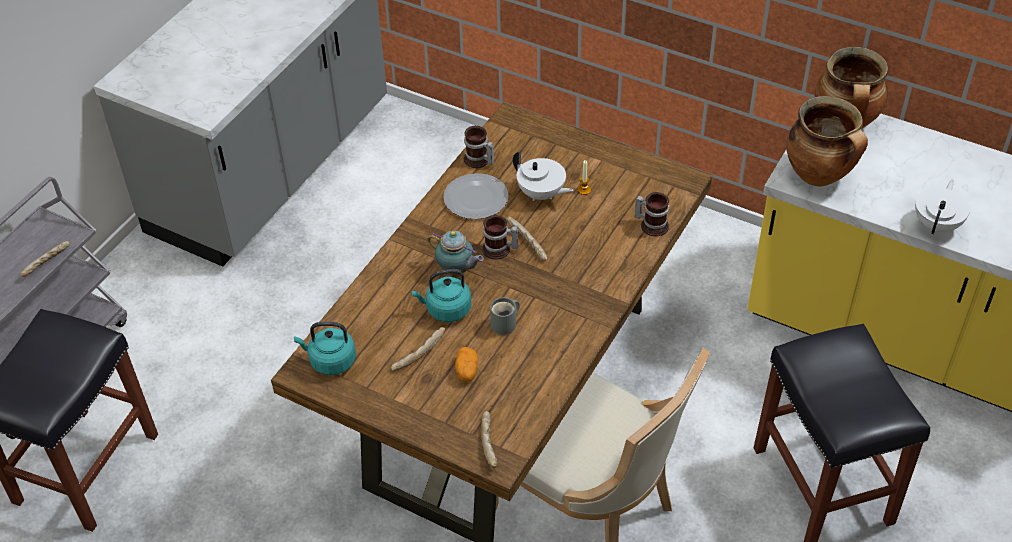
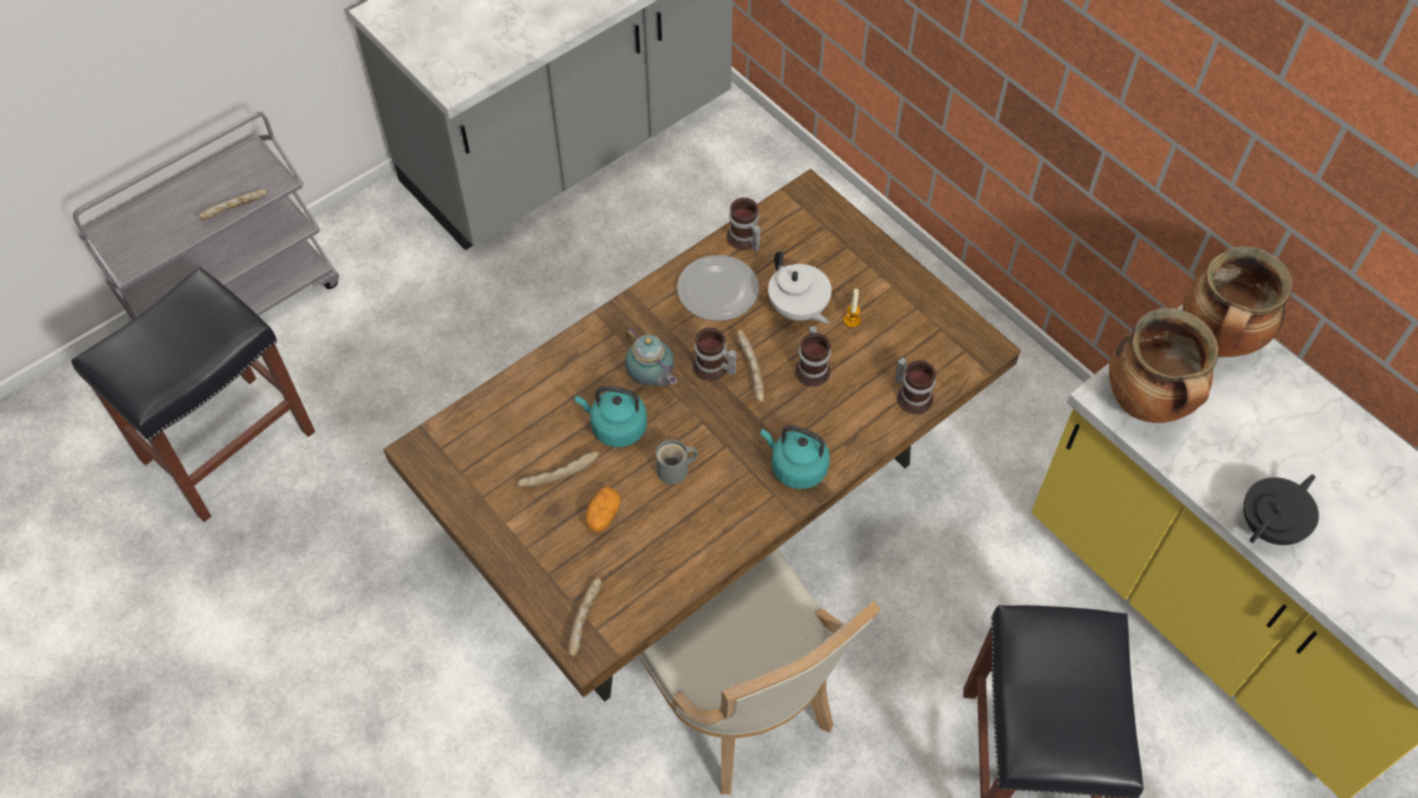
camera: 20 degrees right, 10 degrees up
(330, 361) = (457, 448): turquoise kettle -> turquoise kettle (796, 467)
(572, 228) = (813, 368): none -> mug
(937, 224) = (1270, 526): white teapot -> black teapot

